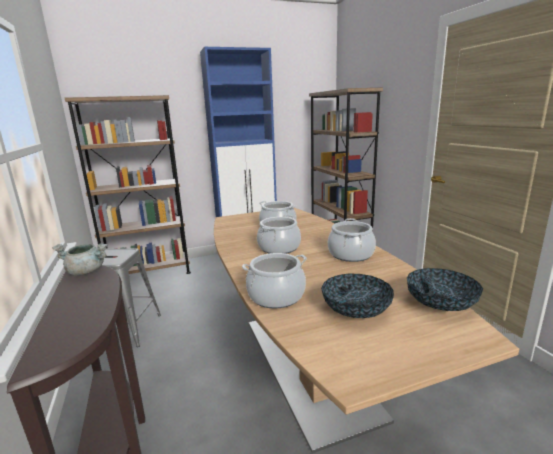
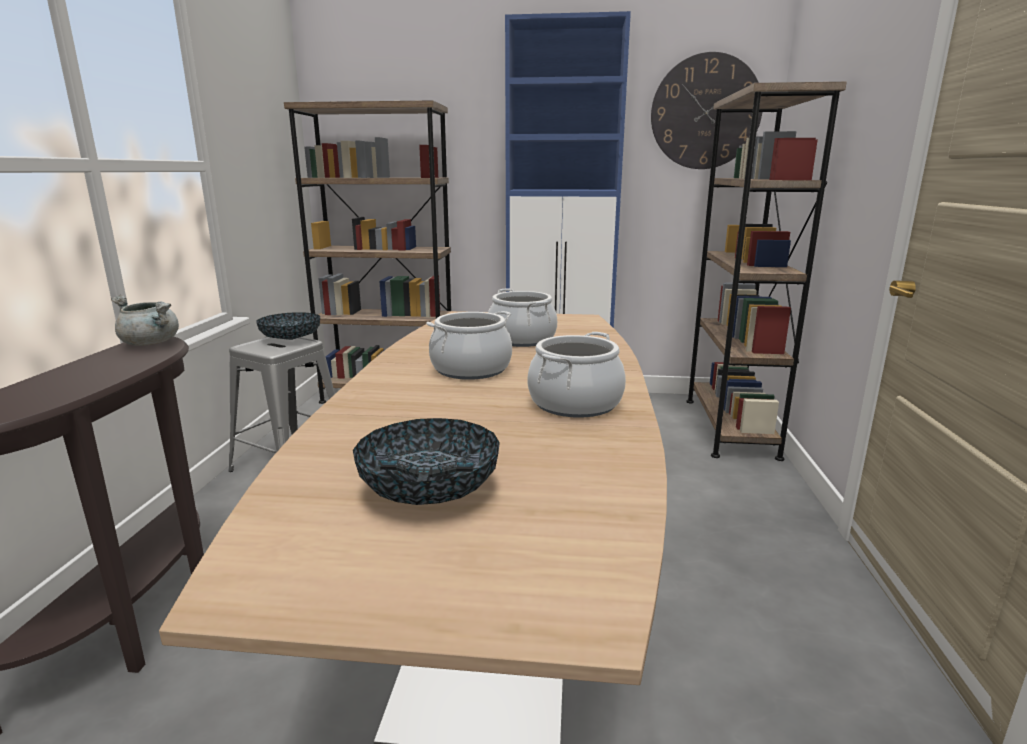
camera: 25 degrees right, 0 degrees up
(276, 296) = (346, 436): cooking pot -> none
(303, 97) = (705, 112): none -> wall clock
(440, 304) = (606, 528): bowl -> bowl (291, 339)

